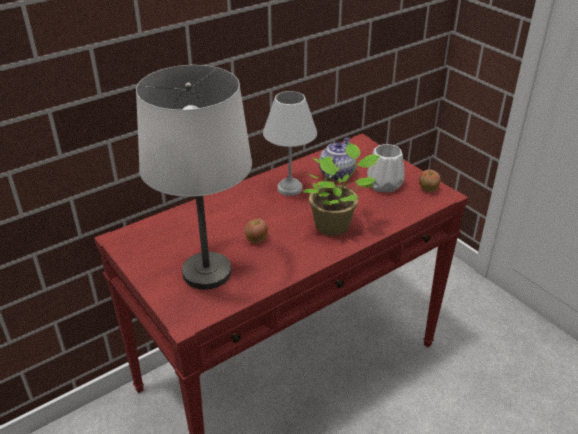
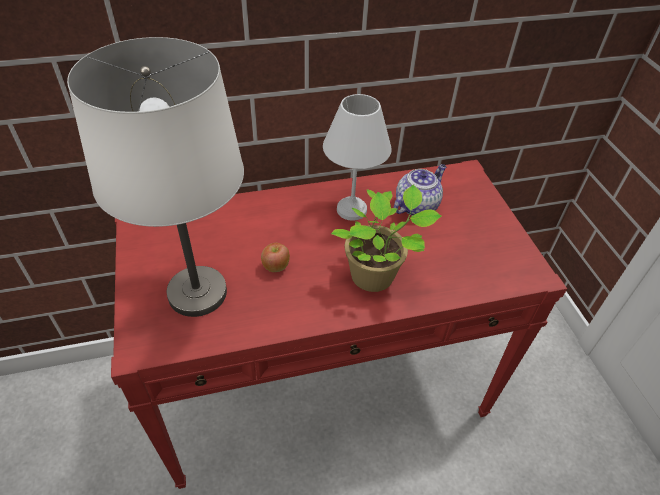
camera: 20 degrees right, 10 degrees up
(384, 185) = (466, 239): white vase -> none
(428, 189) = (519, 261): apple -> none

